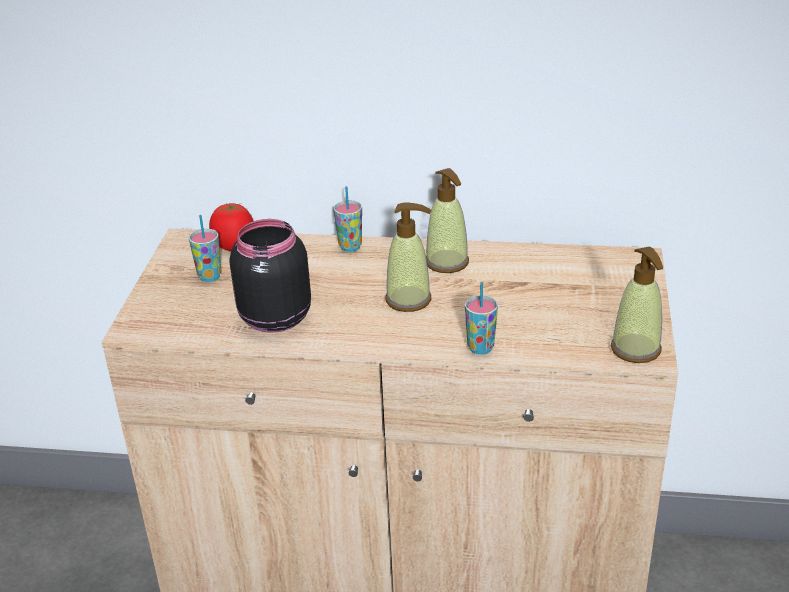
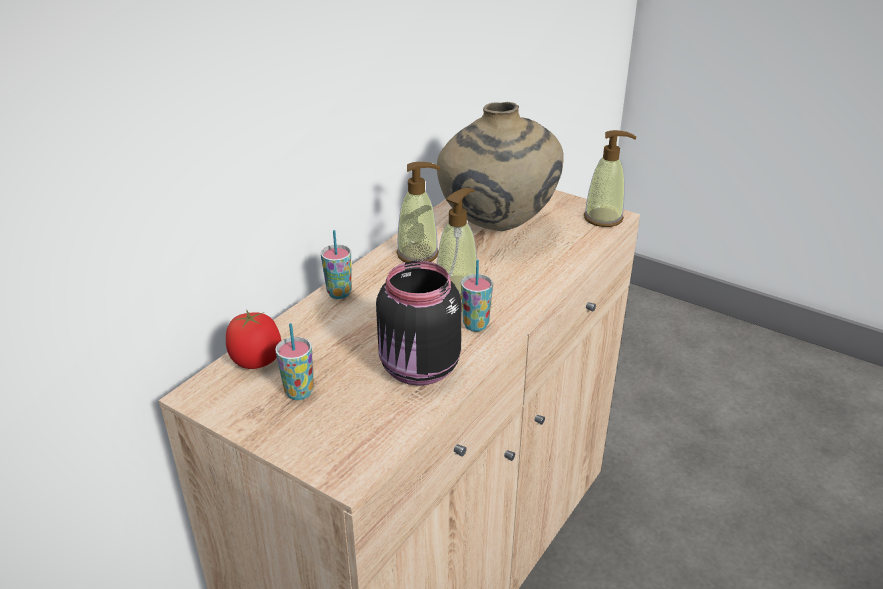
camera: 65 degrees left, 0 degrees up
(480, 348) = (555, 276): cup -> cup (475, 325)
(538, 289) = (496, 228): none -> beige vase

